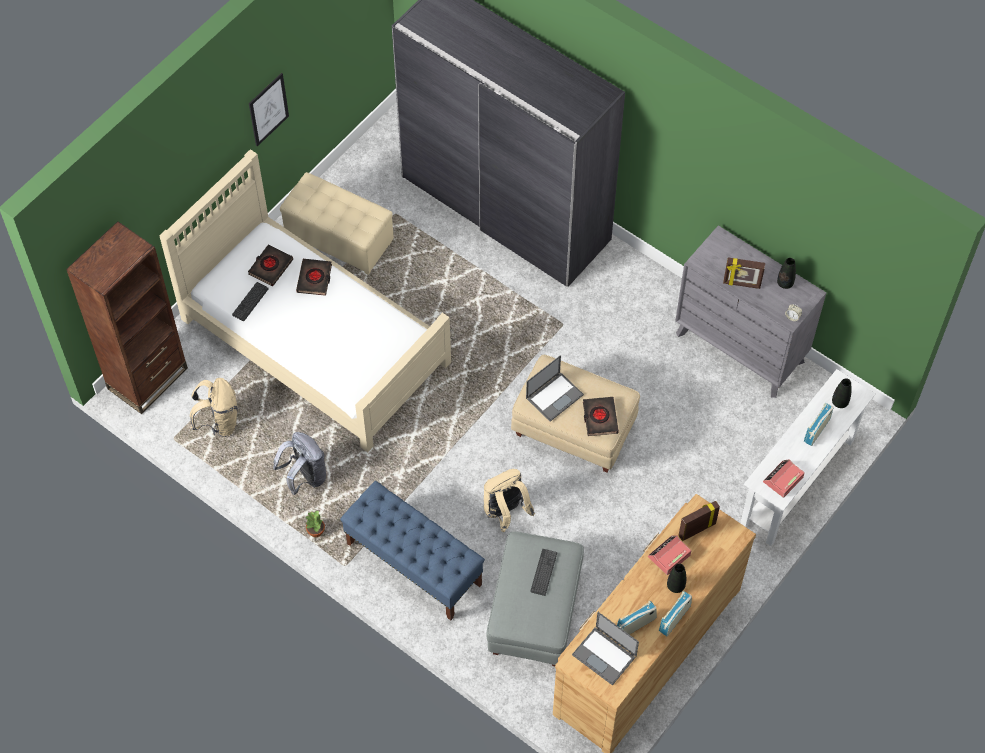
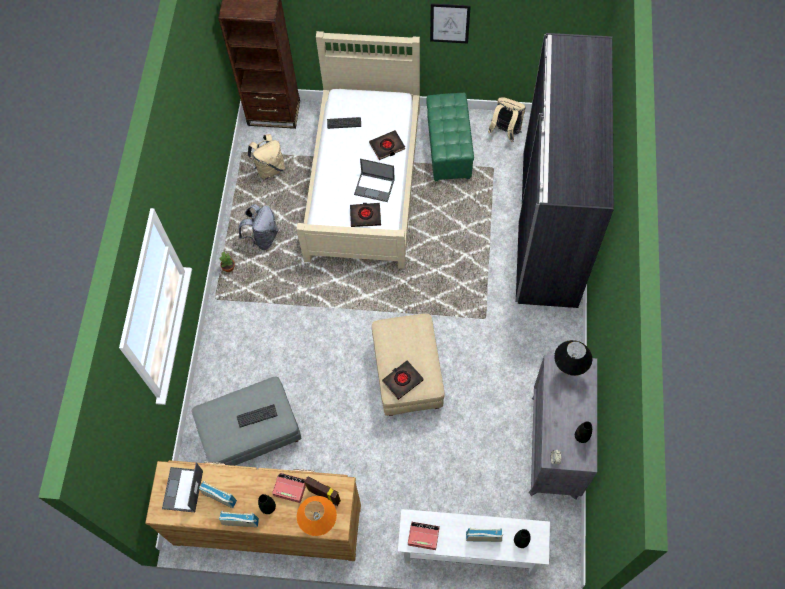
camera: 60 degrees right, 5 degrees up
(270, 267) = (377, 118): black book -> black book (365, 216)
(339, 240) = (448, 149): beige ottoman -> green ottoman
(413, 564) = (241, 337): blue bench -> none
(505, 513) = (314, 370): beige backpack -> beige backpack (505, 131)
(555, 396) = (399, 341): laptop -> laptop (375, 187)
(715, 255) = (567, 372): none -> black table lamp
(724, 549) = (320, 524): none -> orange table lamp
(741, 284) = (557, 405): picture frame -> none

